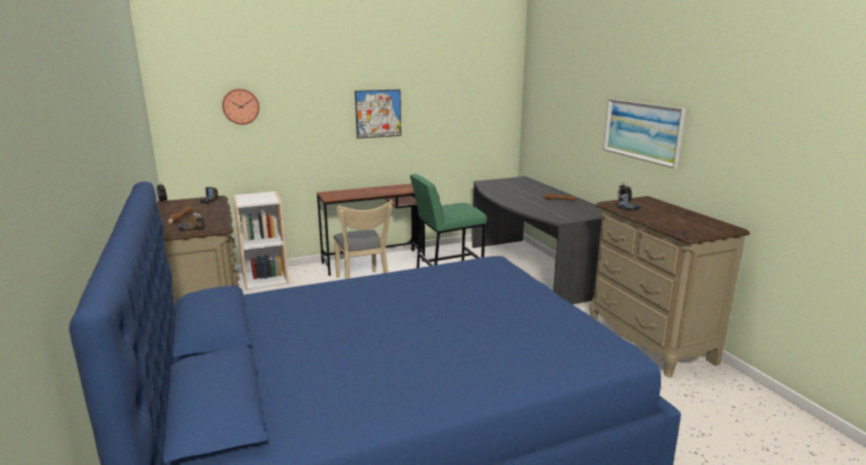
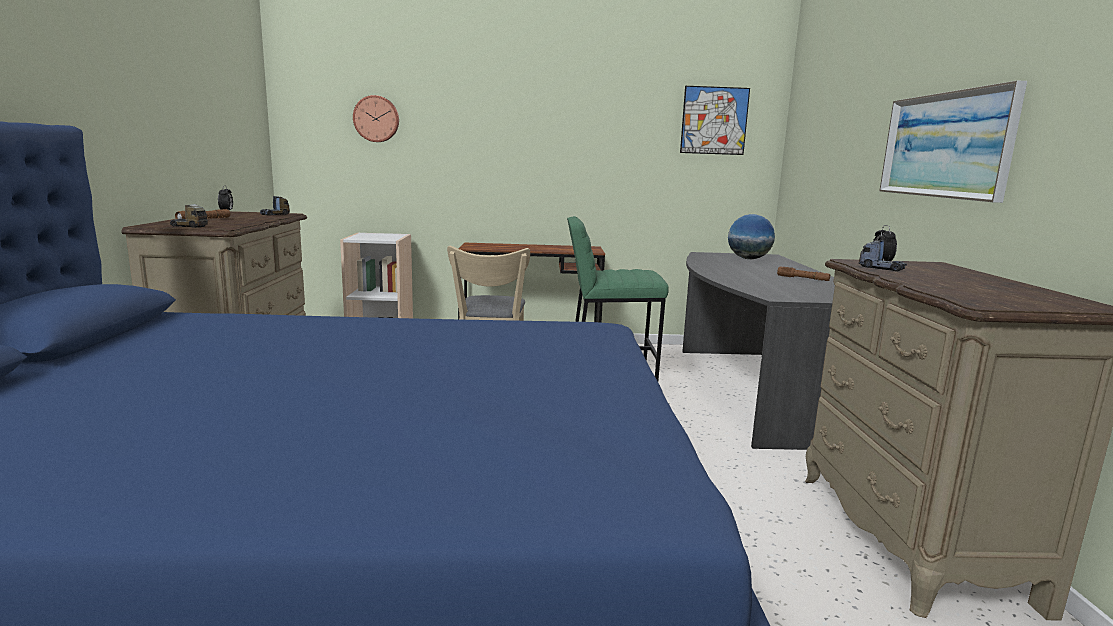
camera: 20 degrees right, 5 degrees down
(378, 113) = (558, 143): picture -> picture (714, 120)
(514, 184) = (748, 259): none -> globe

